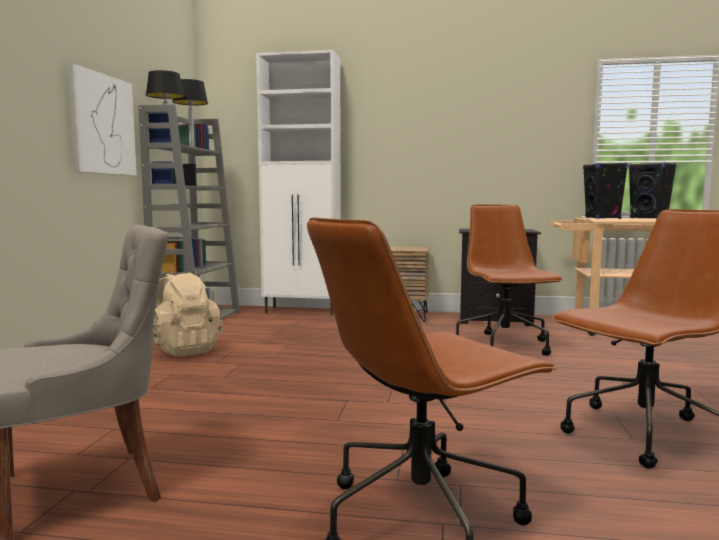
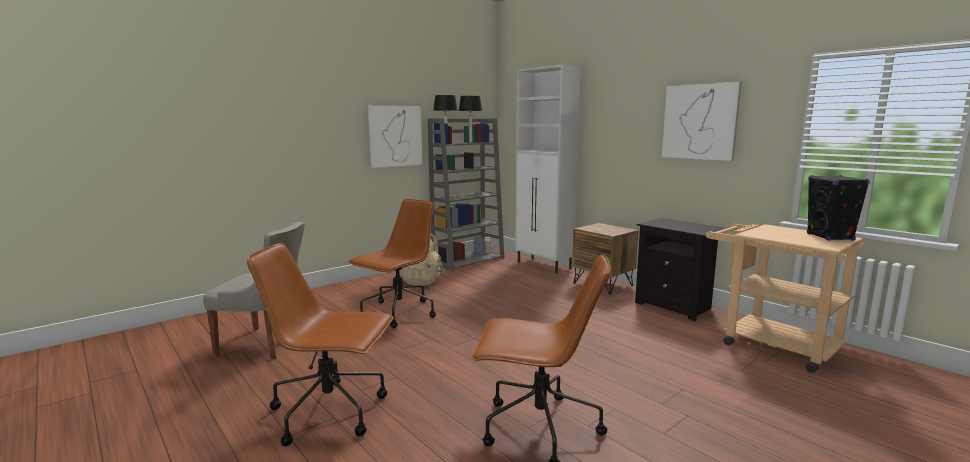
camera: 40 degrees right, 5 degrees up
(493, 123) = (700, 122): none -> picture
(505, 346) = (620, 332): brown office chair -> brown office chair (398, 313)
(603, 218) = (774, 230): black speaker -> none

